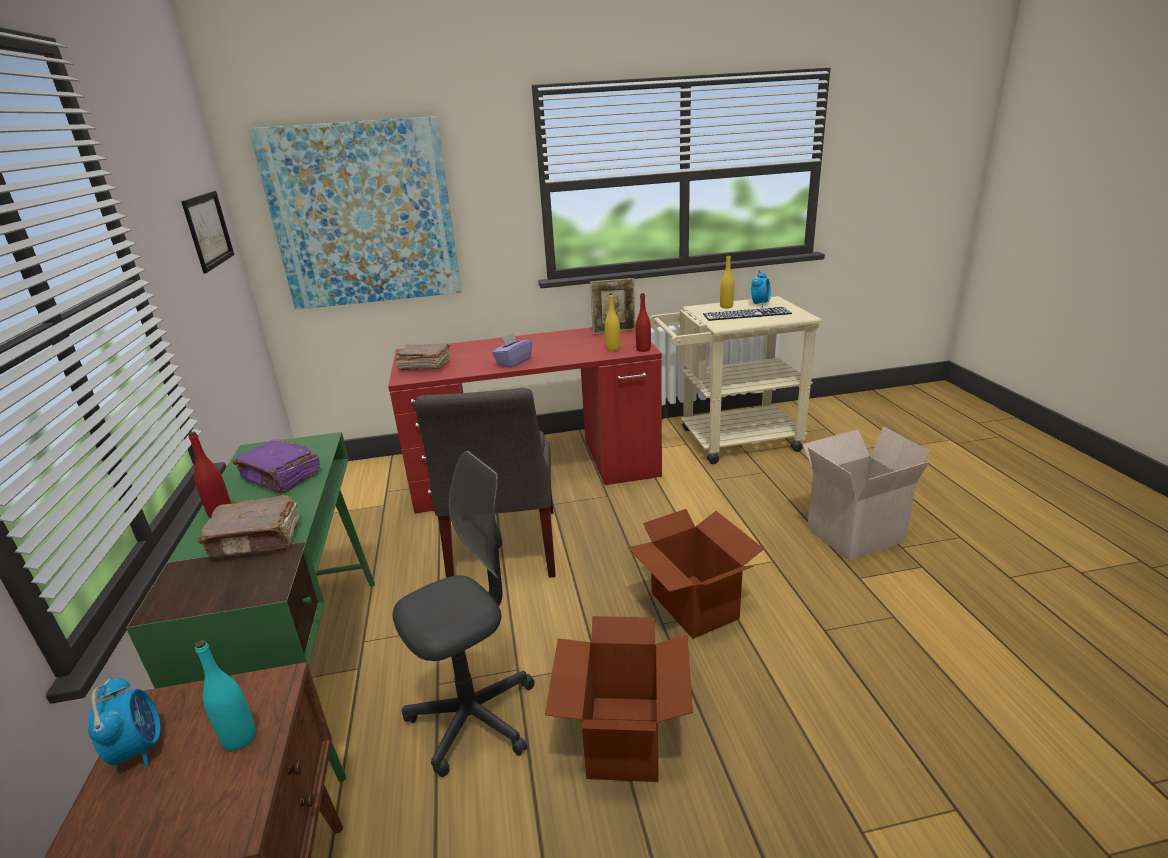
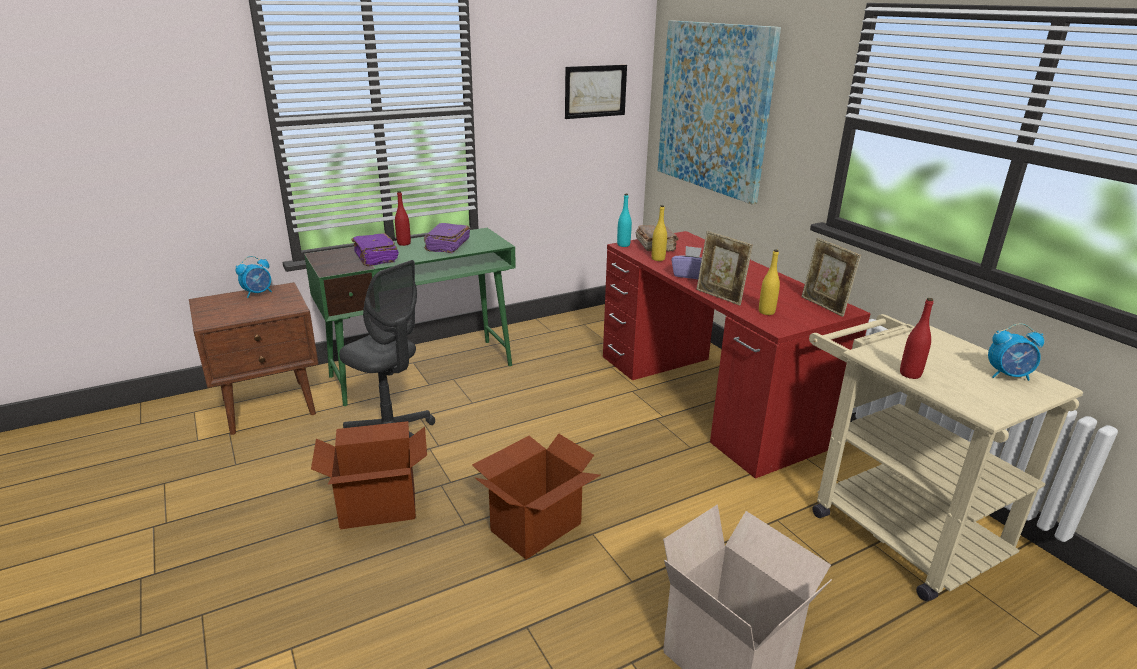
camera: 70 degrees right, 0 degrees up
(239, 738) = (259, 310): turquoise bottle -> turquoise bottle (623, 245)
(257, 540) = (375, 258): brown book -> purple book
(503, 549) = (574, 408): grey chair -> none
(571, 359) = (720, 297): none -> picture frame
(643, 349) = (779, 327): red bottle -> red bottle (910, 374)
(726, 307) = (962, 352): yellow bottle -> yellow bottle (658, 259)
(746, 314) = (944, 367): keyboard -> none

